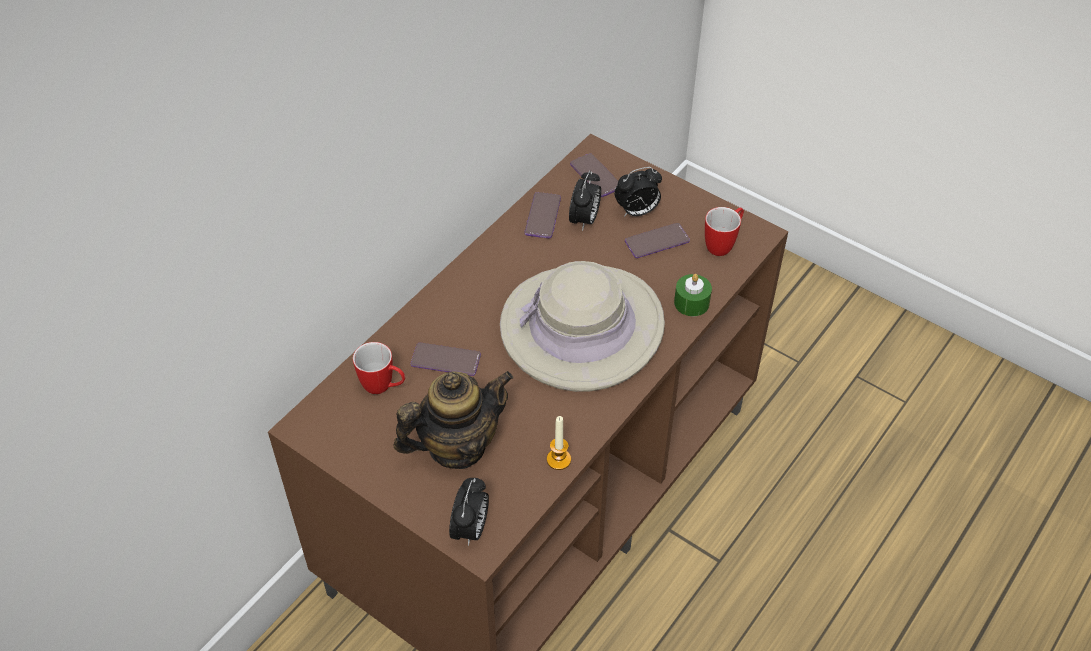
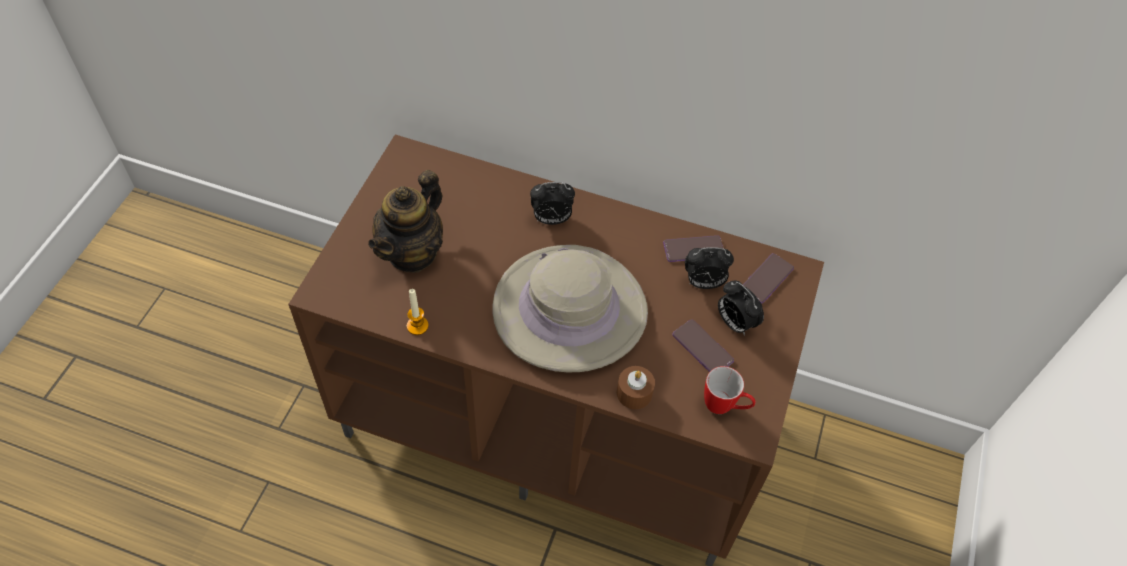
camera: 70 degrees right, 5 degrees up
(383, 387) = (457, 190): mug -> none
(445, 360) = (498, 222): phone -> none
(457, 446) = (412, 252): teapot -> teapot turned 75 degrees clockwise
(471, 529) = (333, 282): alarm clock -> alarm clock (551, 219)
(691, 302) = (634, 393): green candle -> brown candle

